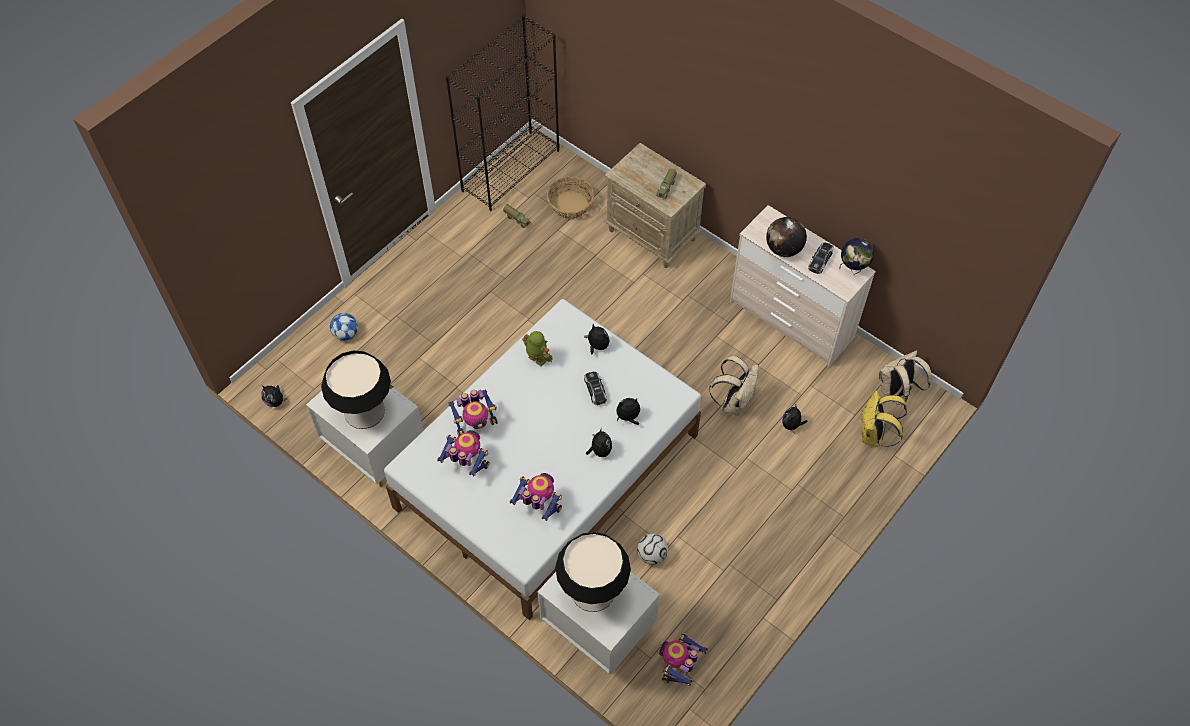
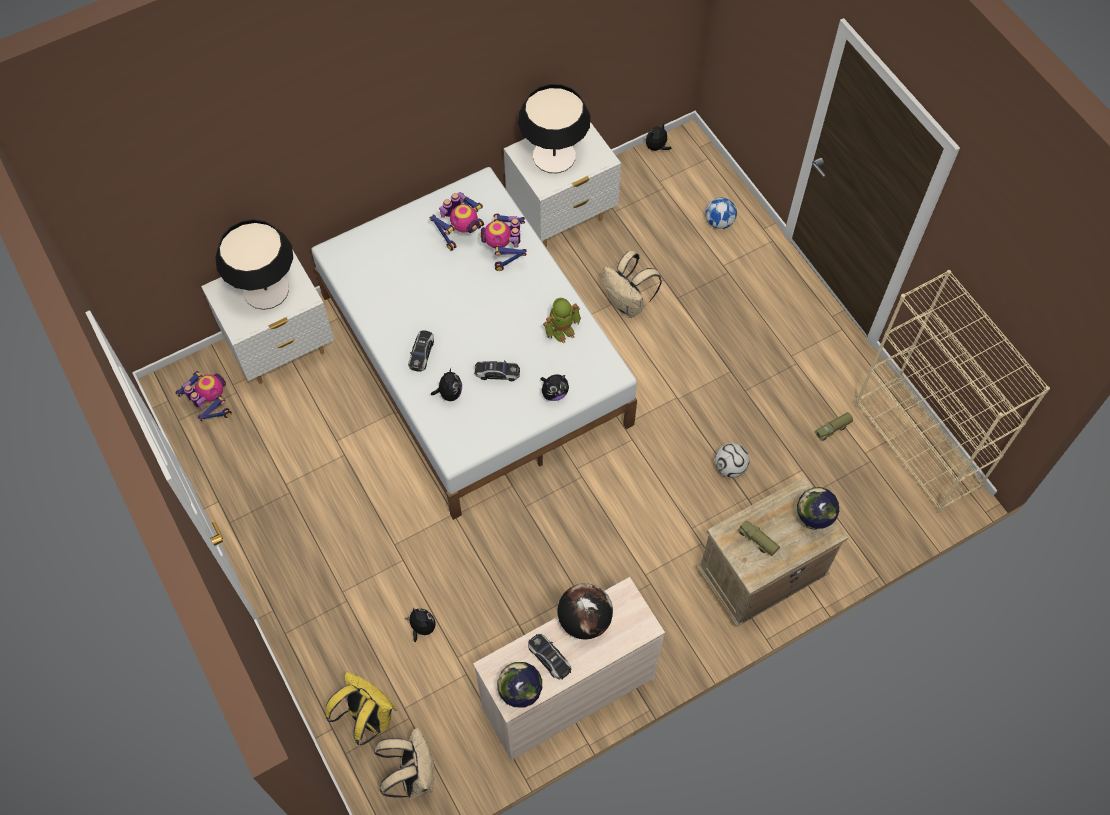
camera: 110 degrees right, 5 degrees up
(511, 170) = (917, 446): black bookcase -> beige bookcase
(538, 506) = (384, 280): toy robot -> none
(570, 205) = (838, 496): basket -> none
(600, 450) = (421, 353): plush toy -> toy car
(636, 163) = (812, 520): none -> globe
(652, 555) = (335, 423): football -> football (730, 467)
(734, 402) = (479, 576): beige backpack -> beige backpack (628, 304)

